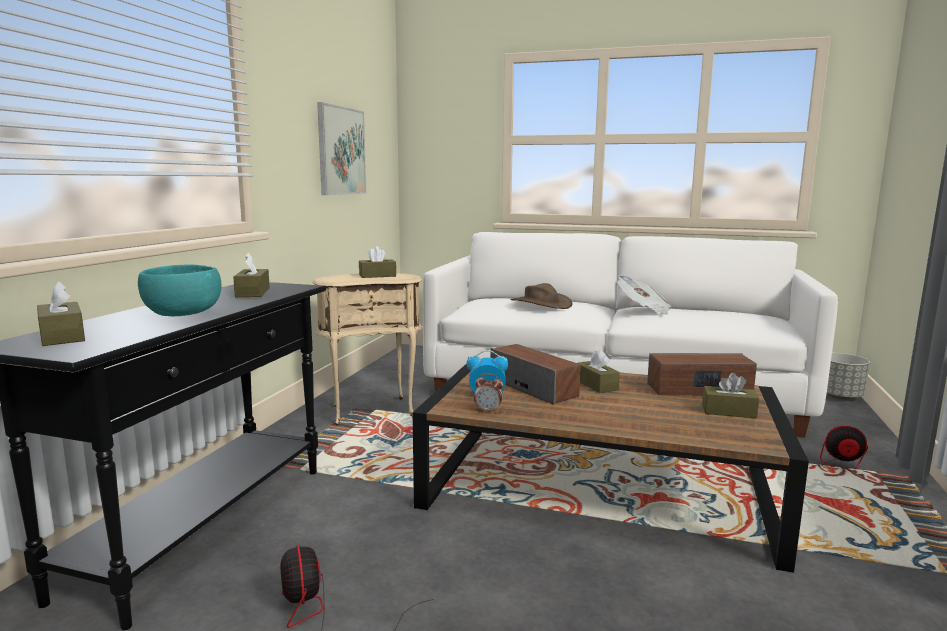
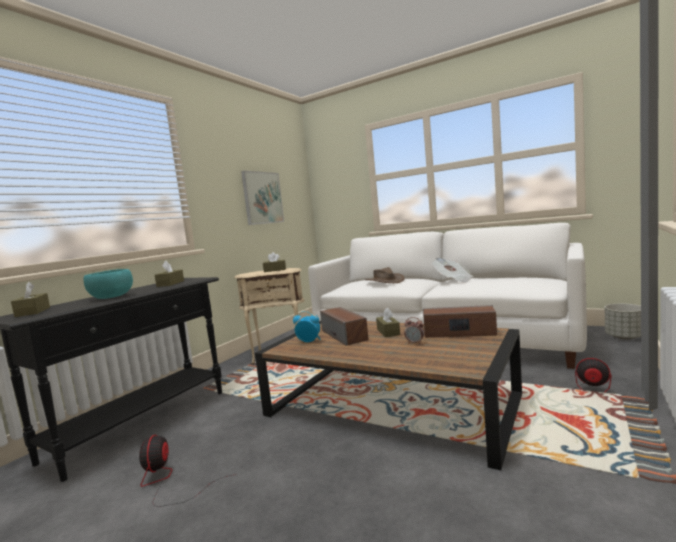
camera: 15 degrees right, 5 degrees down
(488, 411) = (300, 351): alarm clock -> alarm clock (415, 343)
(728, 411) = (466, 347): brown tissue box -> none

